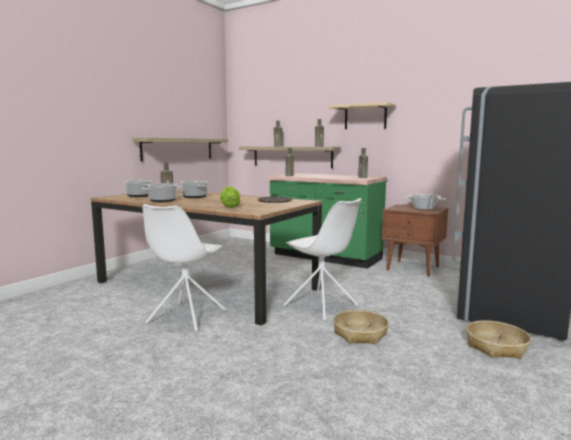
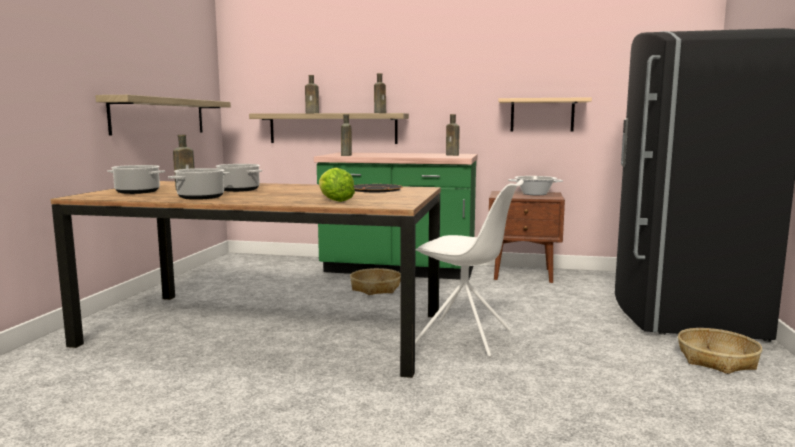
camera: 20 degrees left, 0 degrees up
(185, 317) = (283, 382): white chair -> none
(360, 334) = (554, 368): basket -> basket (376, 288)
(365, 117) = (444, 72): beige shelf -> beige shelf (542, 115)

